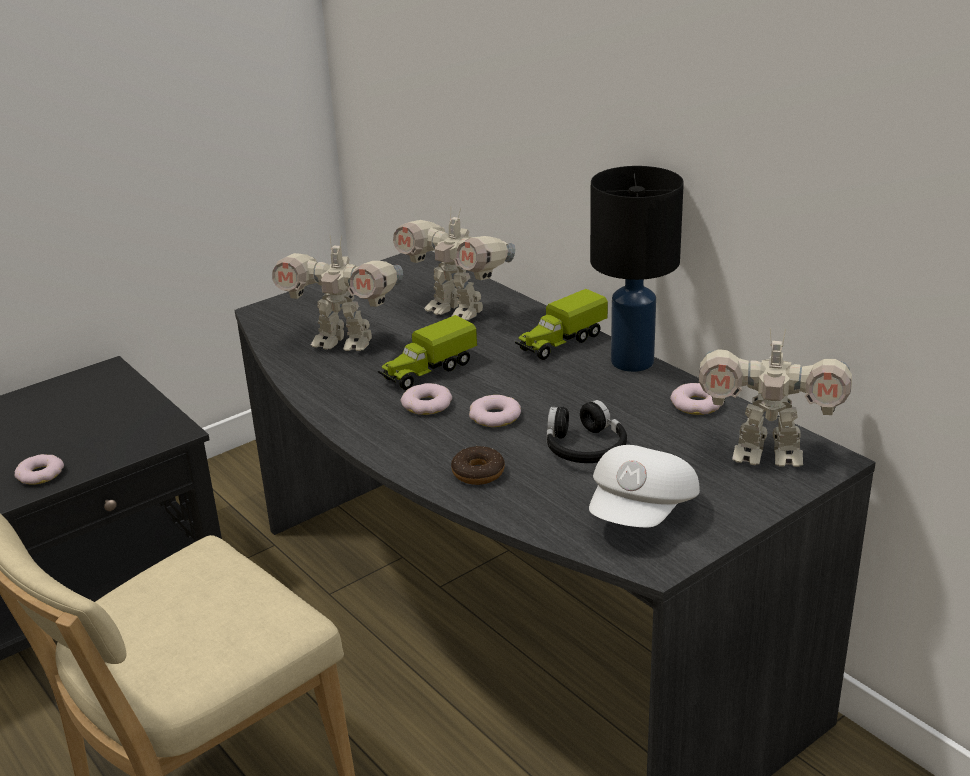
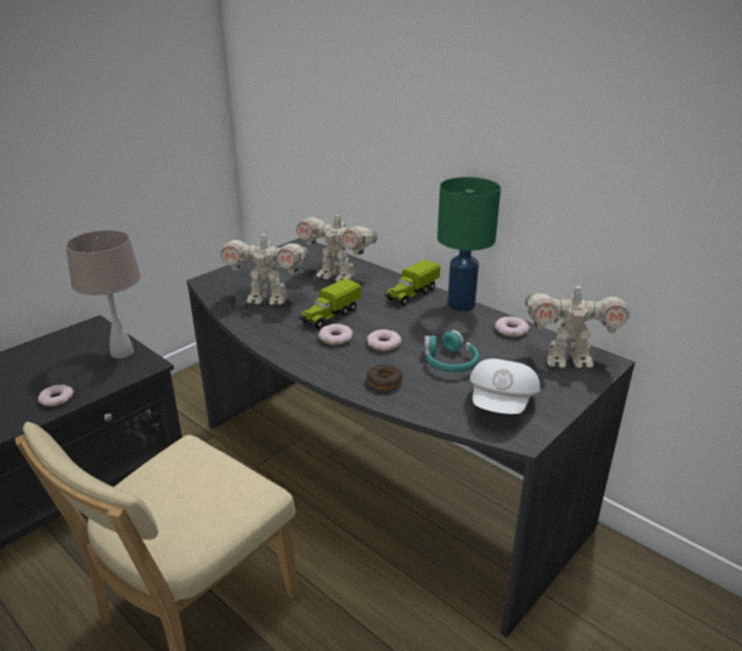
camera: 10 degrees left, 0 degrees up
(141, 413) = (122, 352): none -> beige table lamp
(584, 447) = (449, 362): black headphones -> turquoise headphones
(633, 362) = (462, 305): black table lamp -> green table lamp

